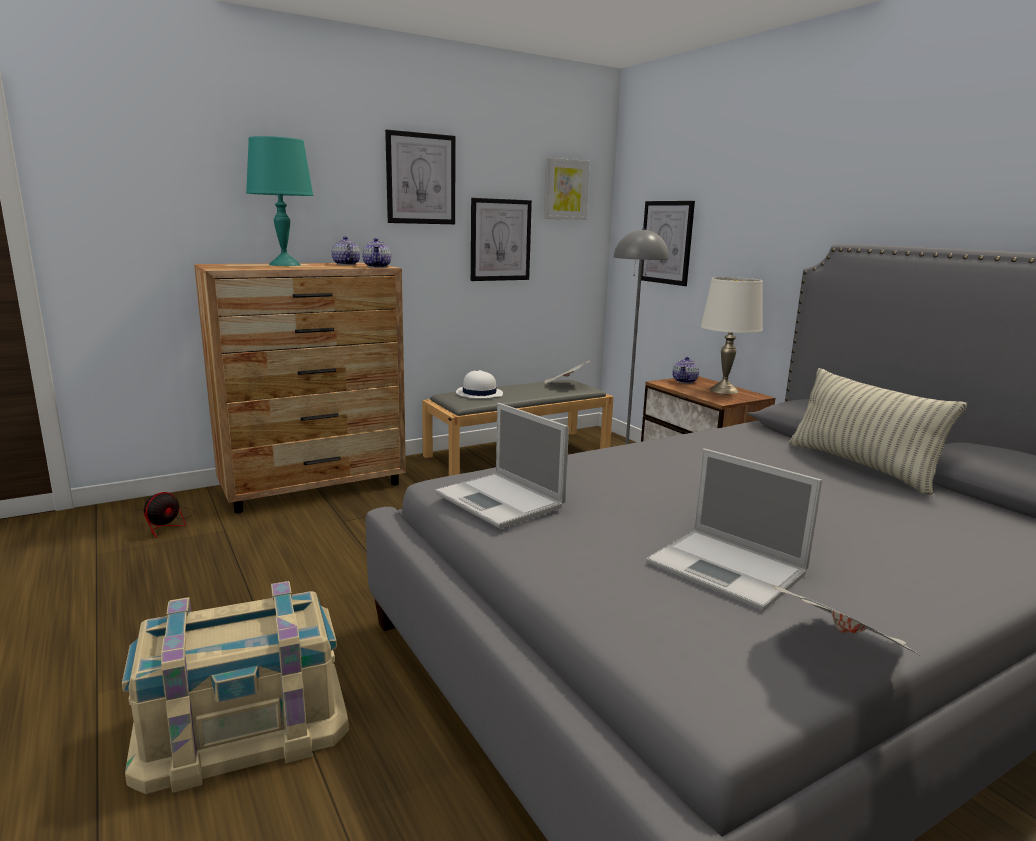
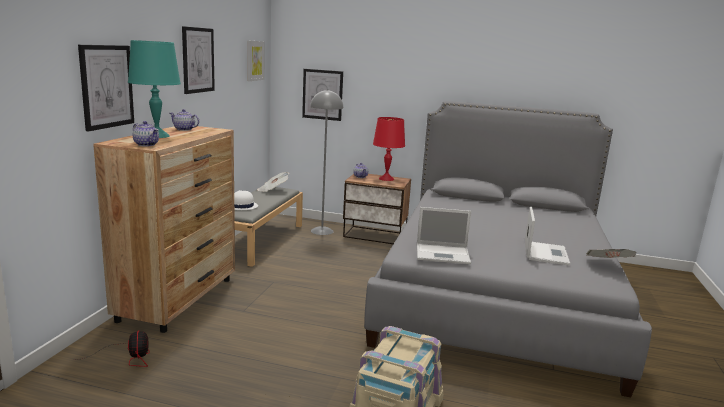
camera: 45 degrees left, 0 degrees up
(377, 266) = (216, 130): teapot -> teapot (146, 144)
(500, 240) = (231, 98): picture -> picture (106, 86)
(724, 390) = (386, 179): white table lamp -> red table lamp
(729, 569) = (545, 253): laptop -> laptop turned 75 degrees counterclockwise
(860, 466) = (496, 204): pillow -> none

